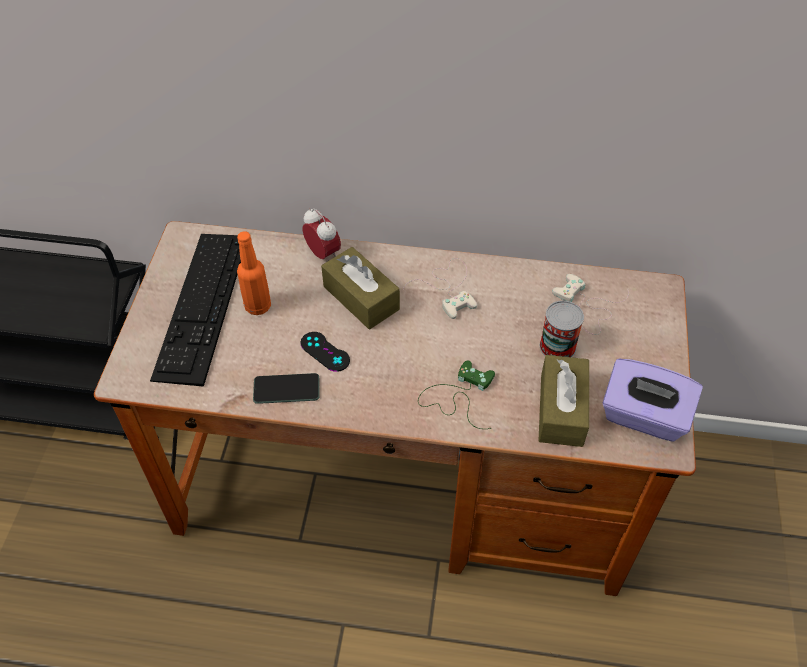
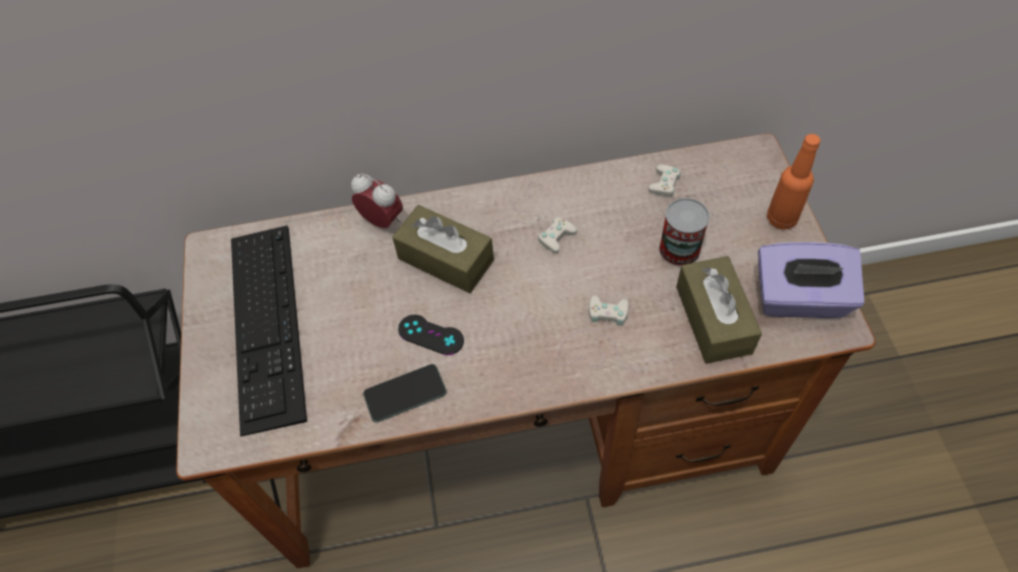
camera: 15 degrees left, 5 degrees up
(258, 306) = (332, 305): orange bottle -> orange bottle (781, 219)
(458, 396) = (598, 339): green game controller -> white game controller

